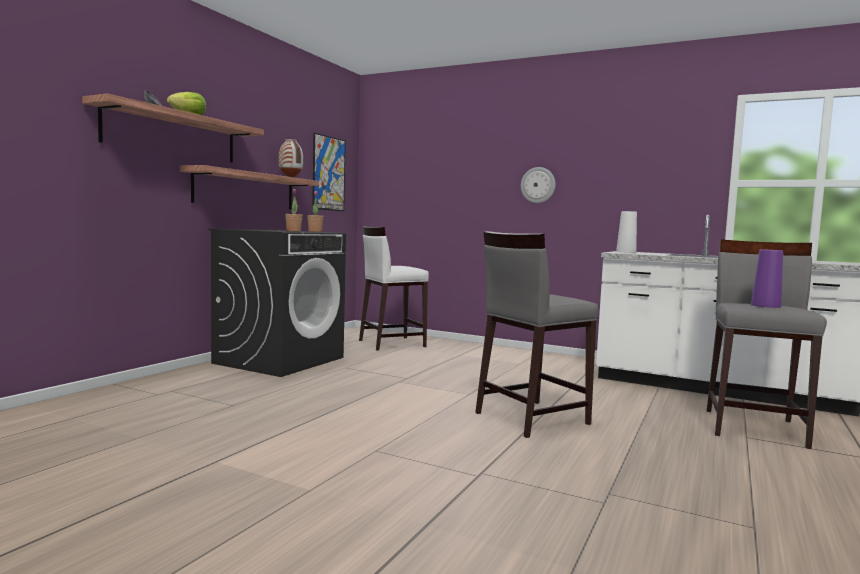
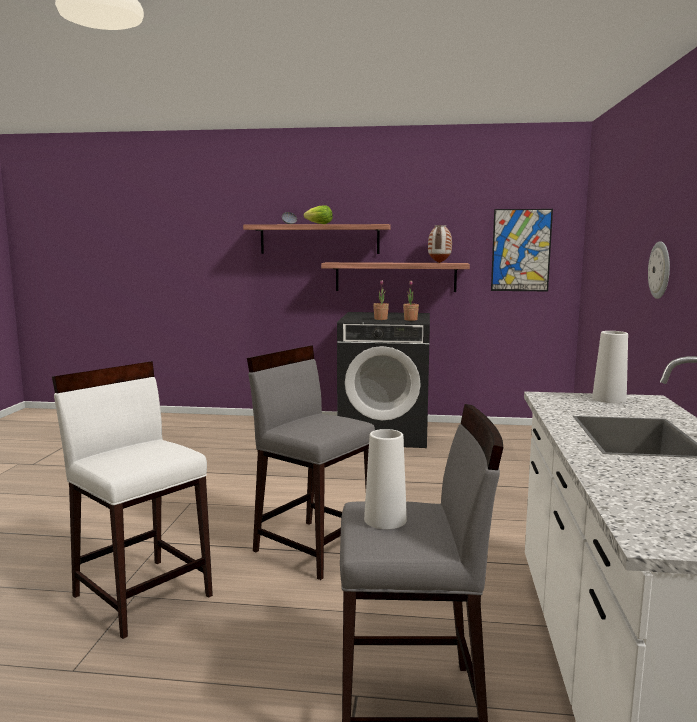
camera: 70 degrees right, 5 degrees up
(391, 343) = (520, 452): white stool -> white stool (143, 594)
(765, 305) = (385, 519): purple vase -> white vase

